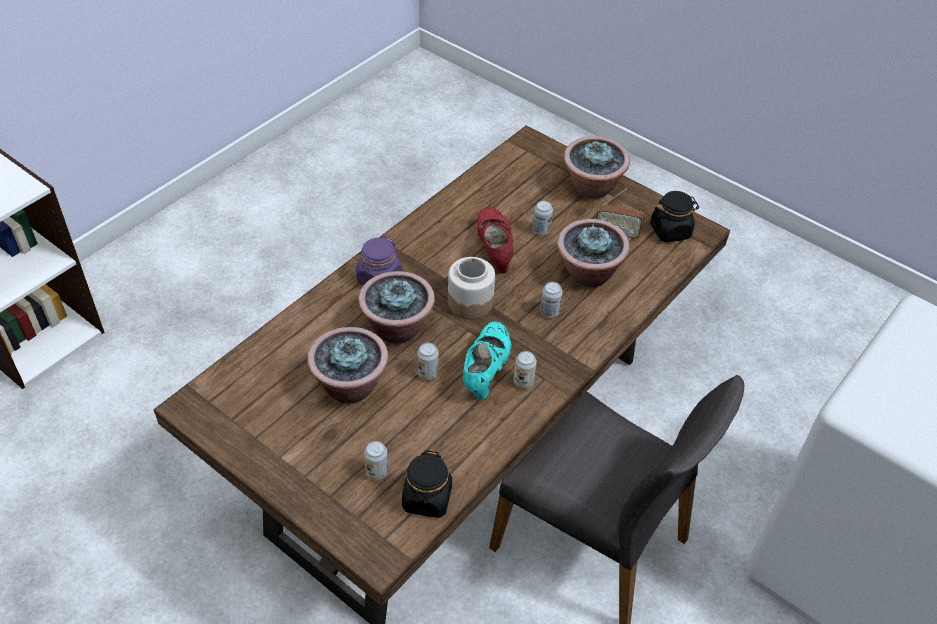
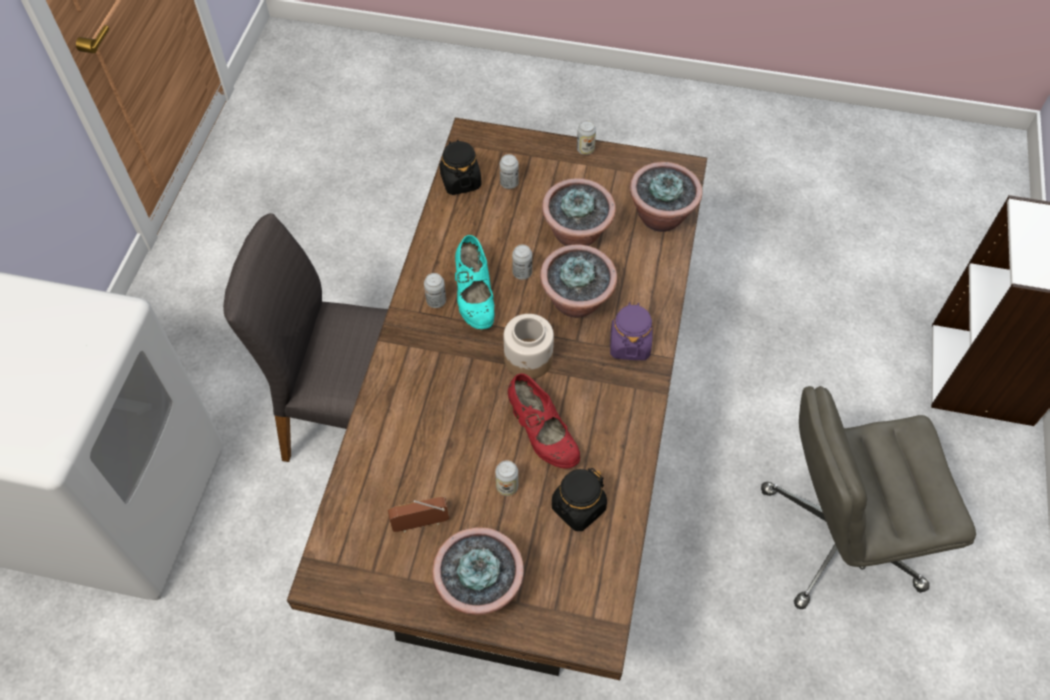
camera: 155 degrees right, 10 degrees up
(267, 287) = (838, 538): none -> grey office chair
(549, 312) = (447, 383): can -> can (585, 149)
(588, 274) = (429, 448): potted plant -> potted plant (661, 217)
(670, 231) = (359, 560): black jar -> black jar (578, 508)

